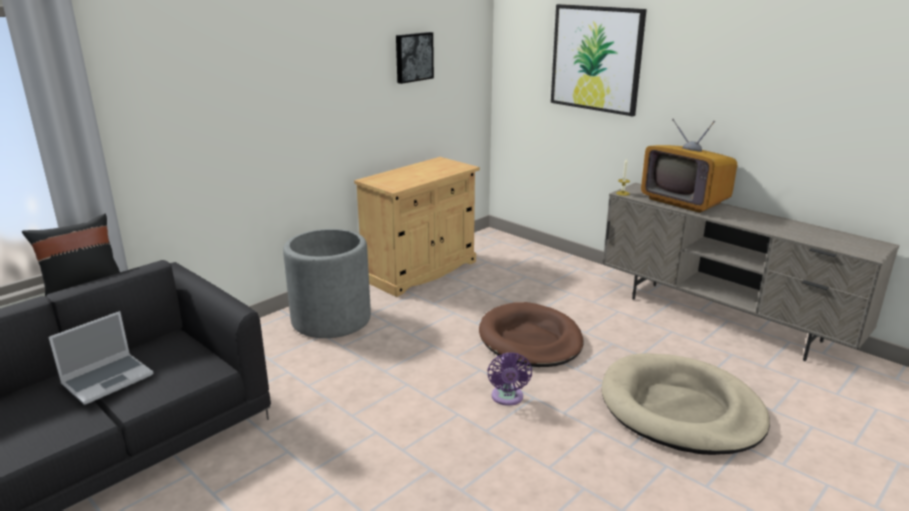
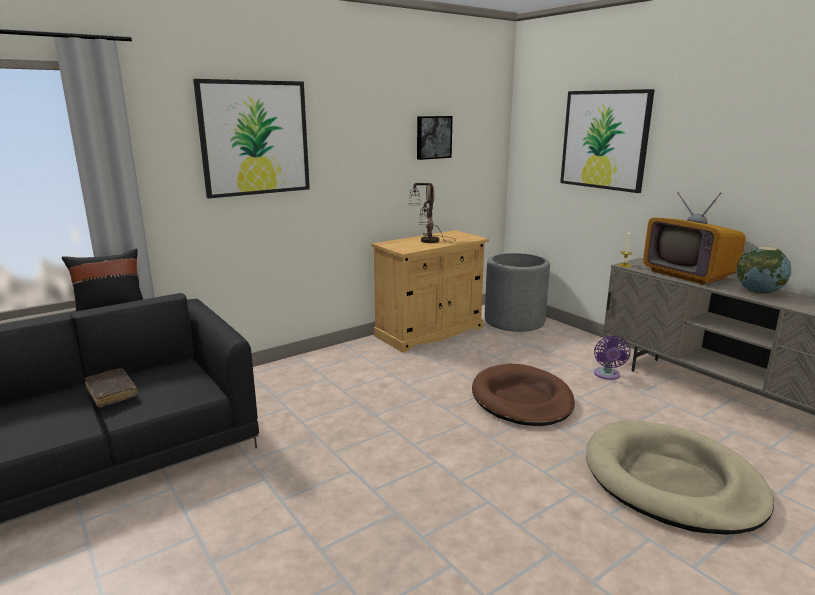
camera: 10 degrees right, 5 degrees down
(108, 379) = (112, 393): laptop -> brown book
(224, 75) = (255, 138): none -> picture
(331, 319) = (339, 366): grey planter -> grey planter (514, 321)
(416, 174) = (429, 241): none -> table lamp
(507, 398) = (488, 451): purple fan -> purple fan (607, 375)
(750, 219) = (758, 292): none -> globe

